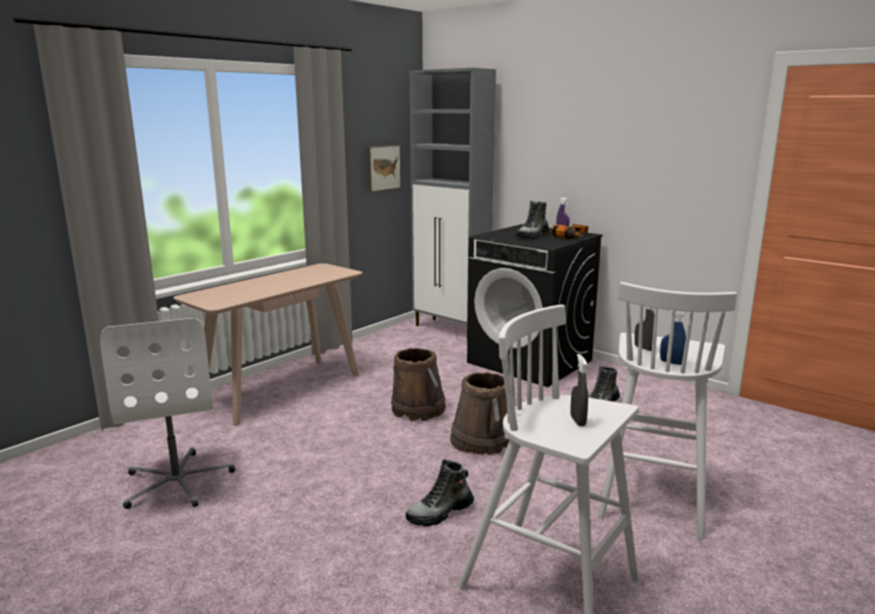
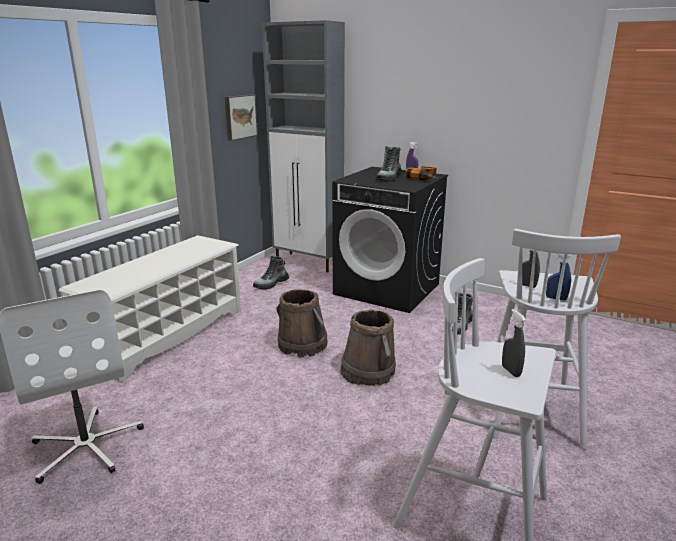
camera: 10 degrees left, 5 degrees up
(282, 389) = (167, 334): beige console table -> white shoe rack
(440, 513) = (353, 450): boot -> boot (271, 284)

